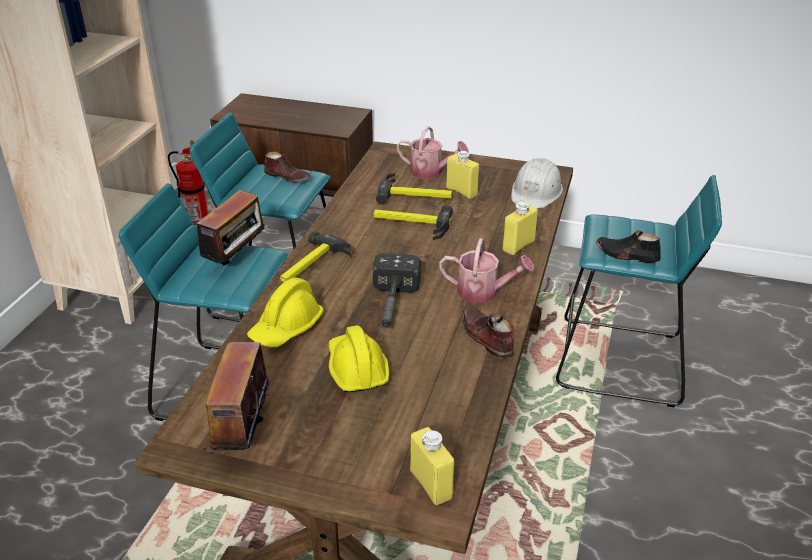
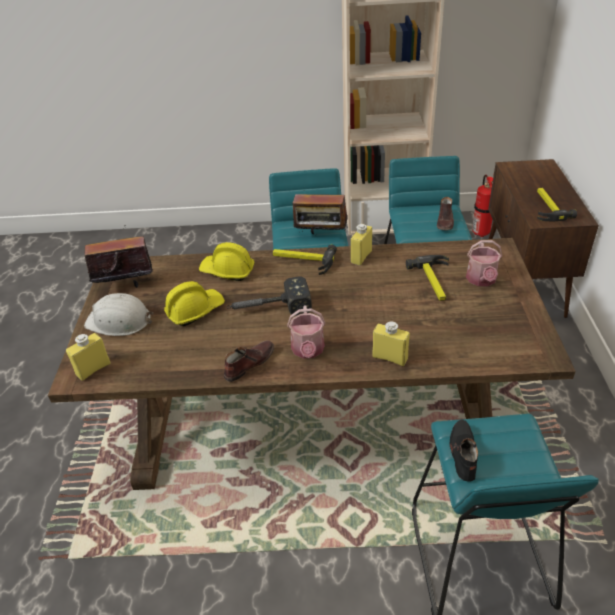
camera: 75 degrees right, 5 degrees up
(411, 224) = (386, 290): hammer -> hammer (547, 207)
(461, 191) = (460, 305): yellow bottle -> yellow bottle (361, 257)
(536, 192) = (497, 352): white hard hat -> white hard hat (119, 321)

